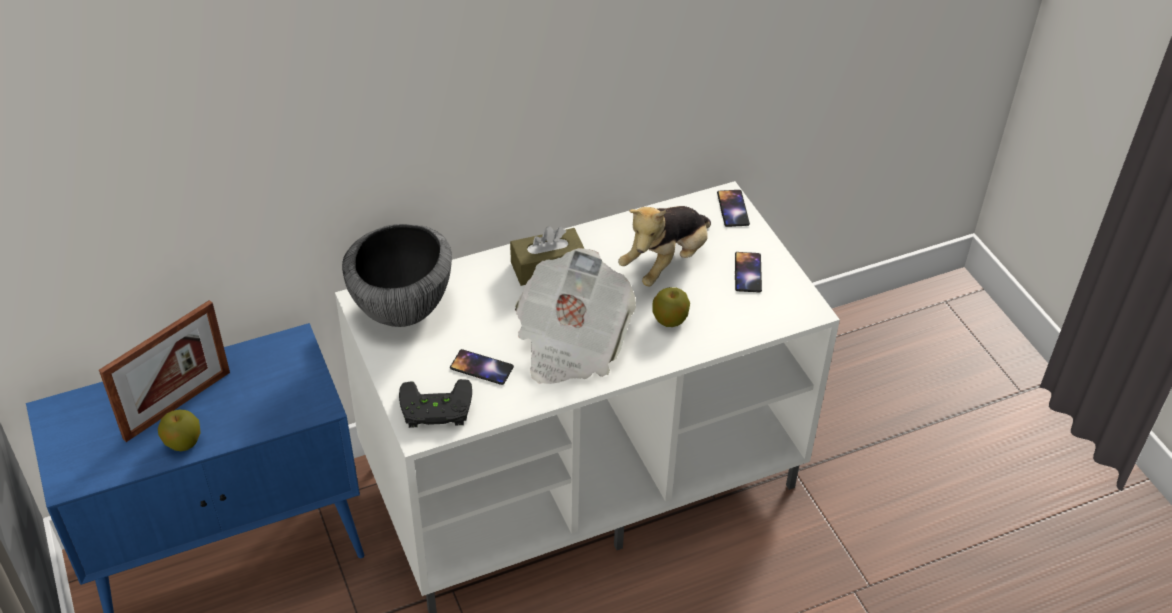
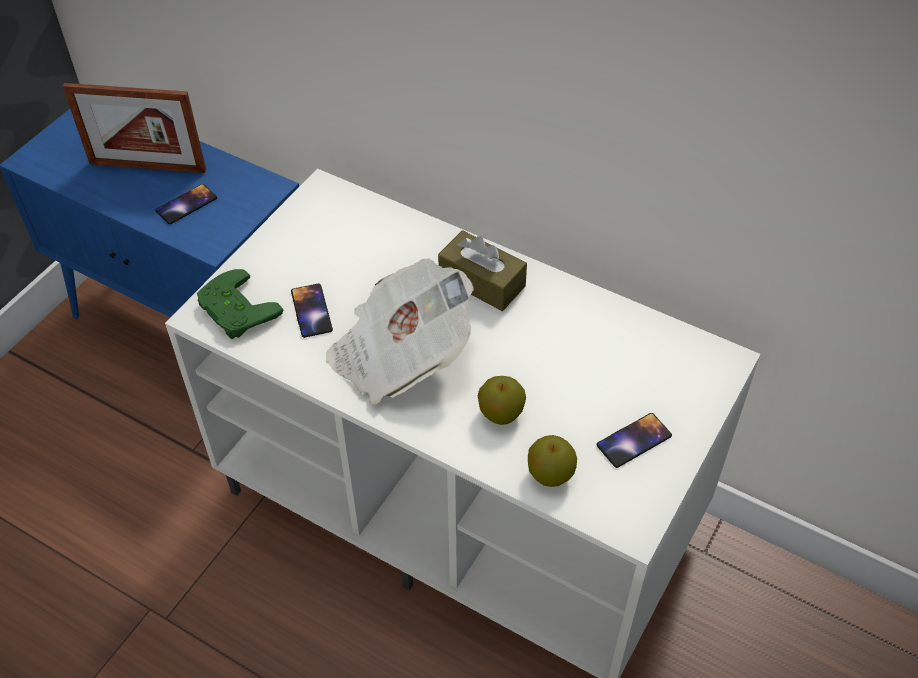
camera: 55 degrees right, 5 degrees up
(183, 442) = (112, 193): apple -> apple (550, 474)
(402, 308) = (336, 218): bowl -> none
(435, 411) = (233, 311): black game controller -> green game controller
(666, 262) = (579, 365): plush toy -> none
(732, 208) = (715, 375): phone -> phone (186, 204)

